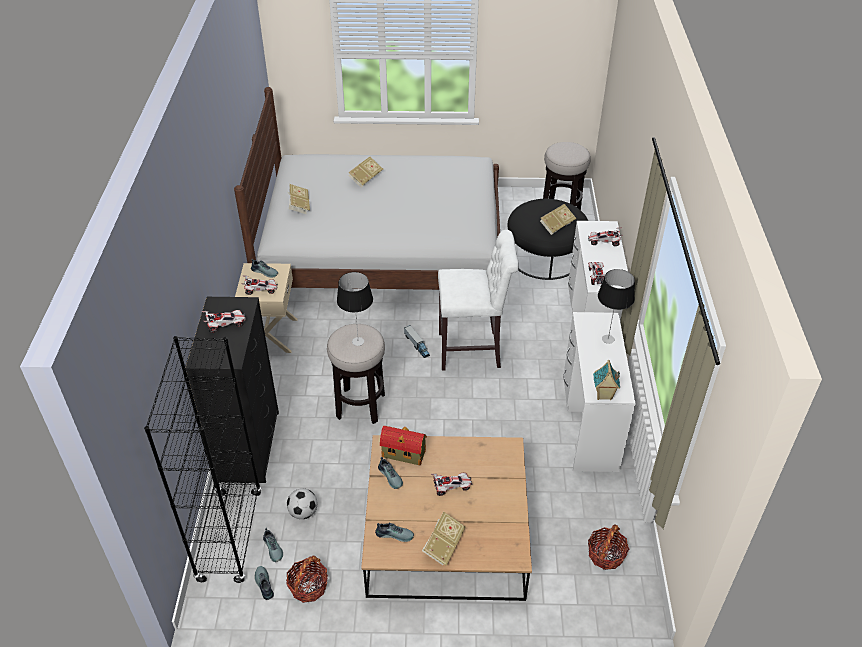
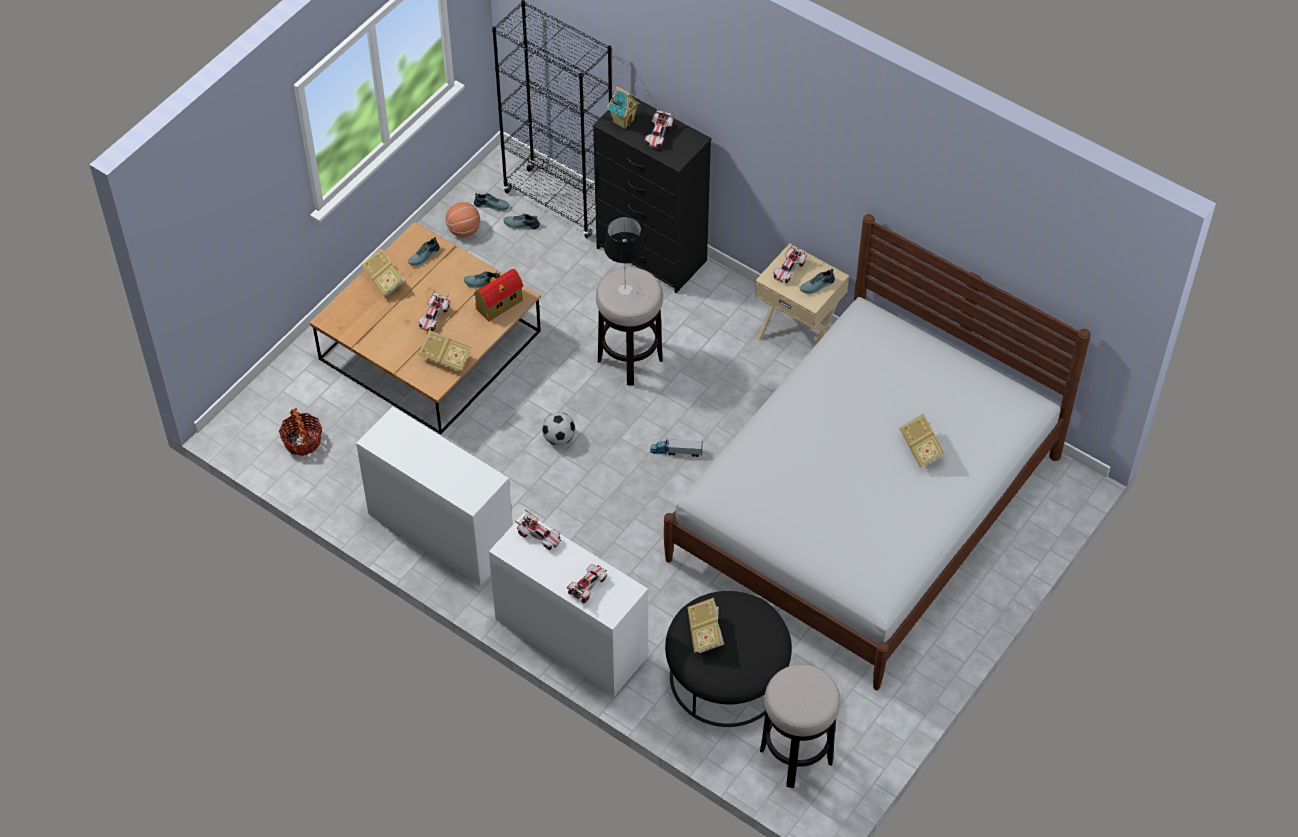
camera: 125 degrees right, 10 degrees up
(299, 206) = (913, 359): book -> book (446, 358)
(303, 512) = (540, 259): football -> football (559, 438)
(308, 587) = (463, 230): basket -> basketball
(473, 350) = (625, 497): white stool -> none
(603, 395) = (386, 425): toy house -> toy house (623, 121)
(608, 338) = (447, 480): table lamp -> none

